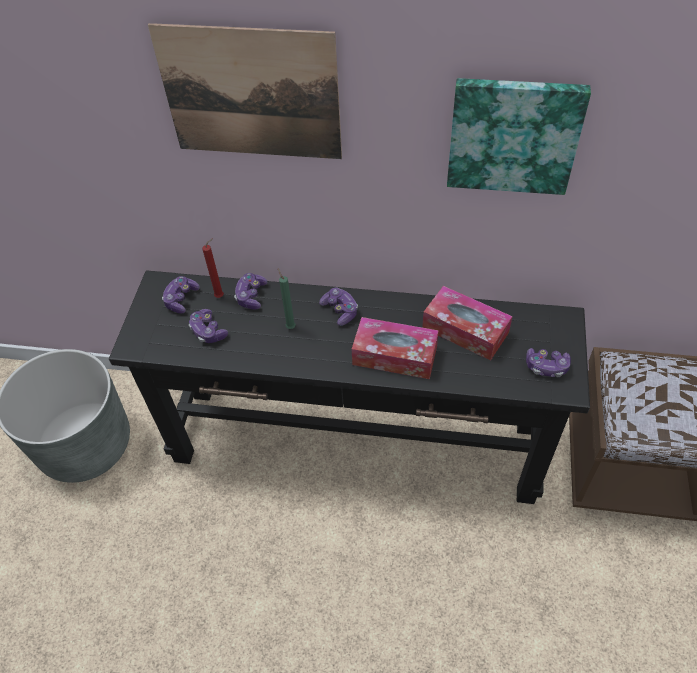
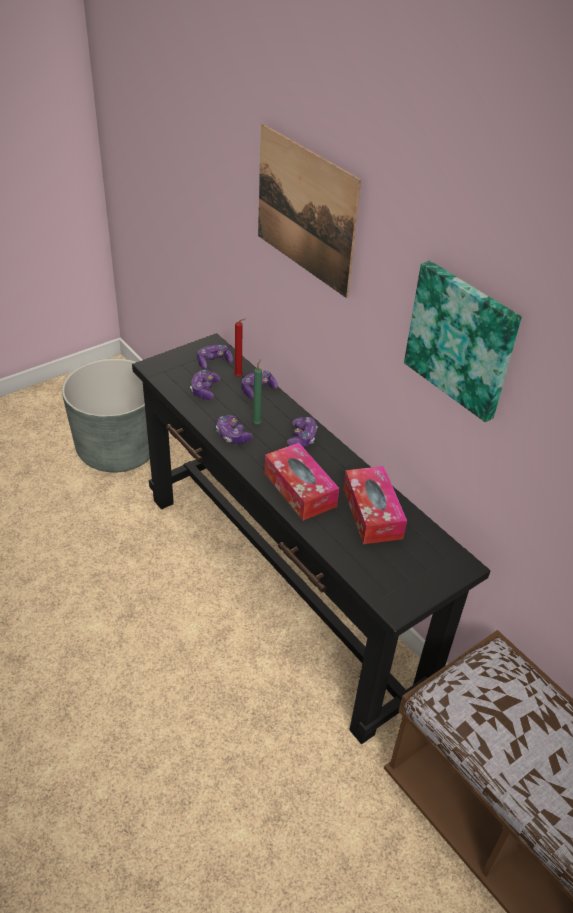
camera: 40 degrees right, 10 degrees down
(546, 367) = (400, 581): game controller -> game controller (232, 435)

